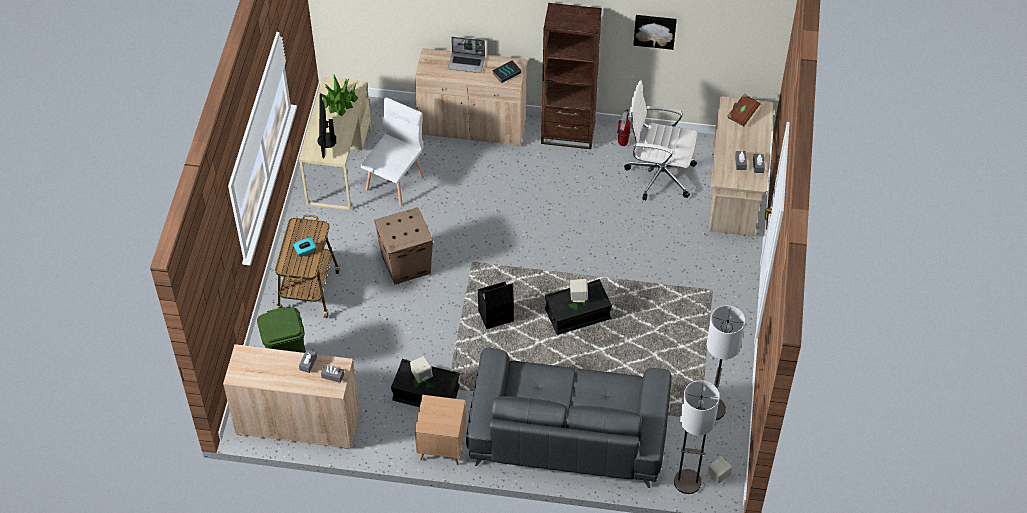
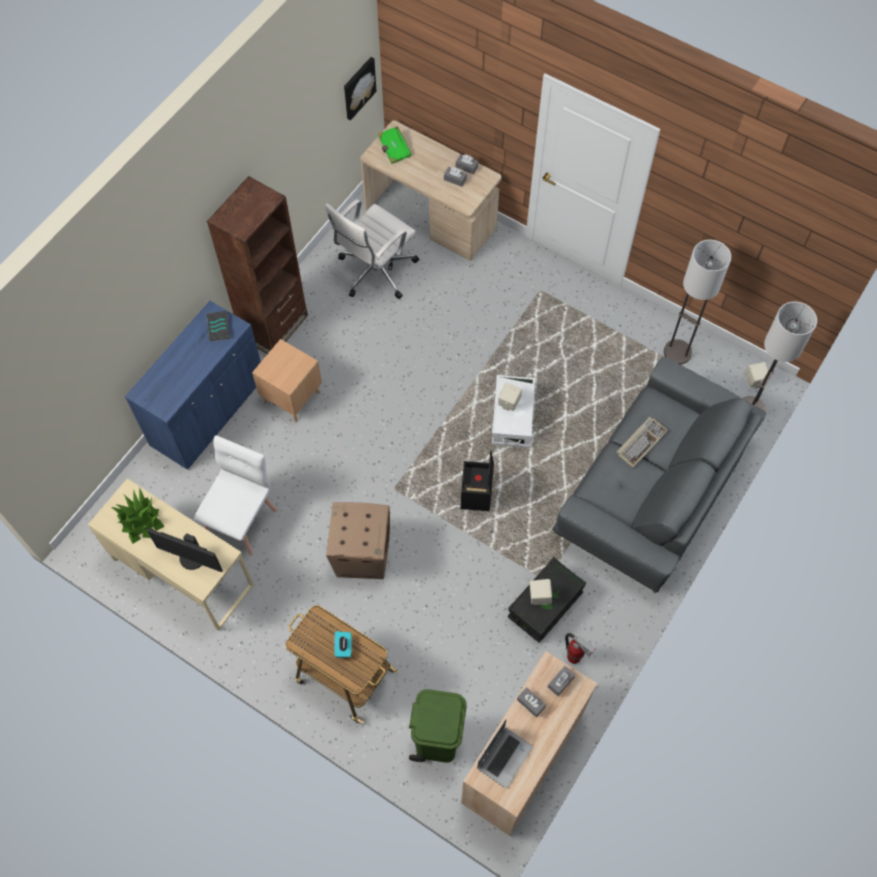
camera: 65 degrees left, 10 degrees up
(395, 183) = (242, 521): white chair -> white chair turned 60 degrees clockwise
(442, 446) = (618, 616): brown side table -> brown side table (292, 397)
(467, 63) = (178, 360): laptop -> laptop (504, 756)
(472, 126) = (208, 411): beige cabinet -> blue cabinet
(577, 315) = (512, 418): black storage box -> white storage box
(583, 387) = (641, 442): none -> keyboard
(622, 143) = (316, 284): fire extinguisher -> fire extinguisher (574, 658)
(655, 30) = (290, 151): picture -> picture (358, 87)
(742, 114) = (394, 150): brown book -> green book

